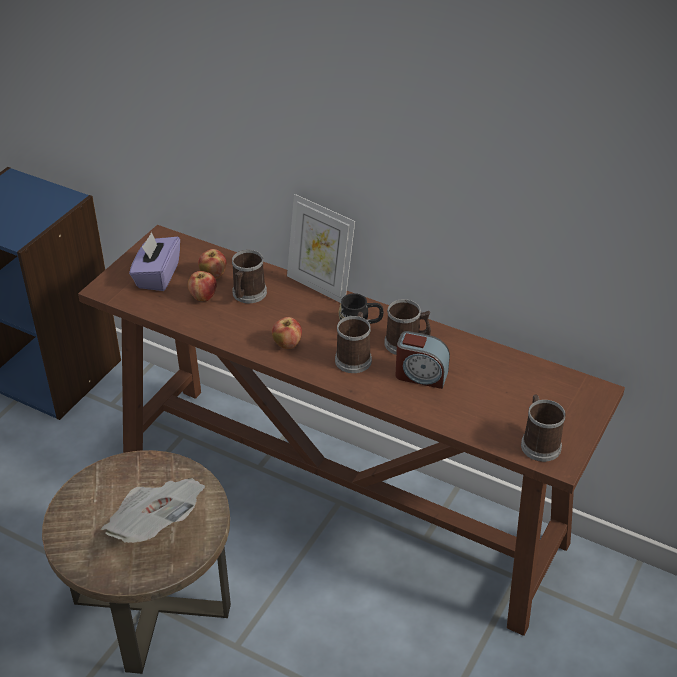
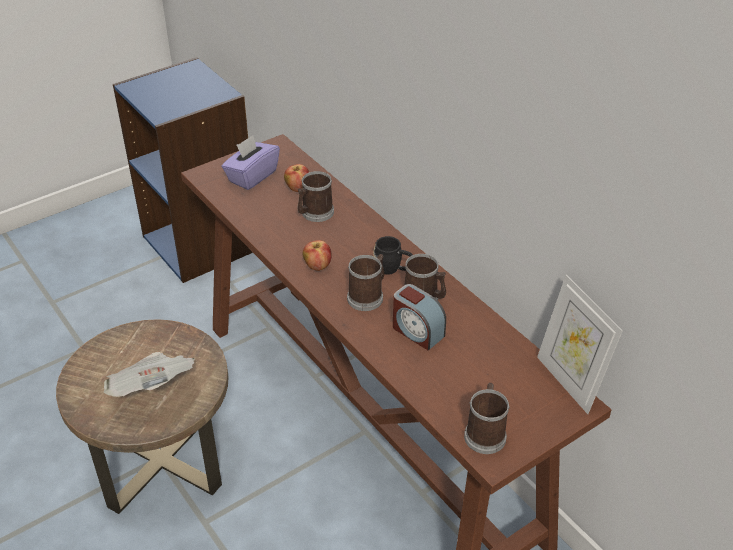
camera: 25 degrees right, 0 degrees up
(203, 297) = (276, 204): apple -> none
(320, 286) = (382, 224): picture frame -> picture frame (569, 381)

